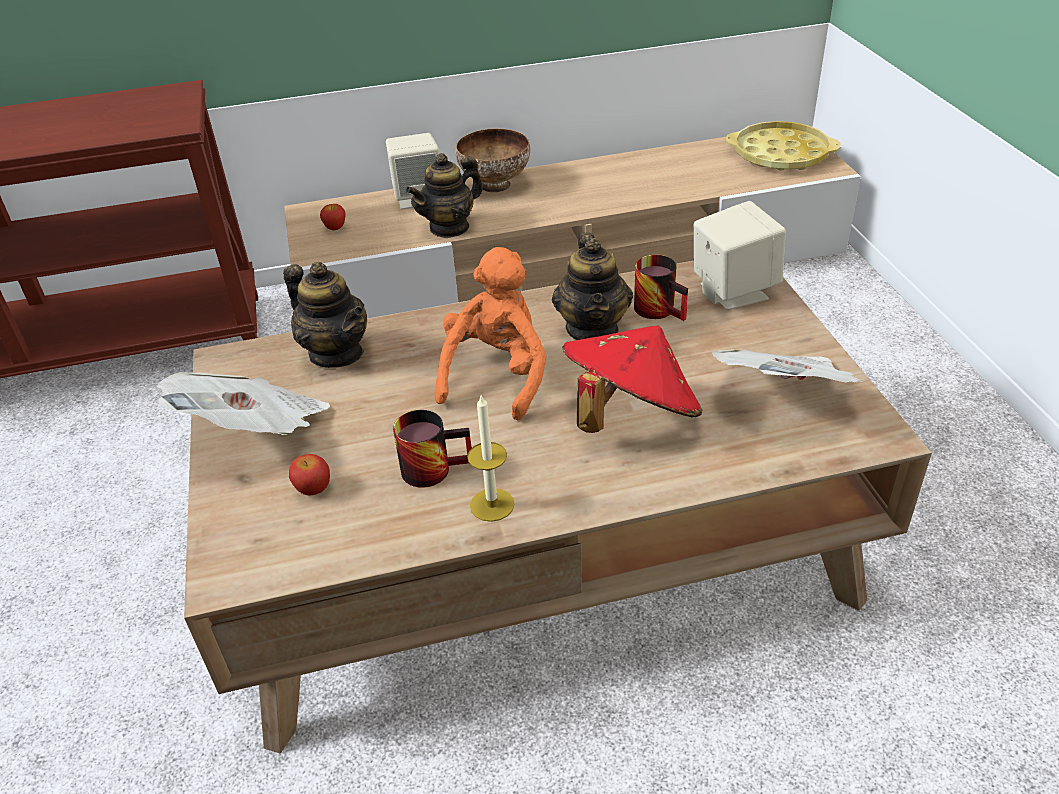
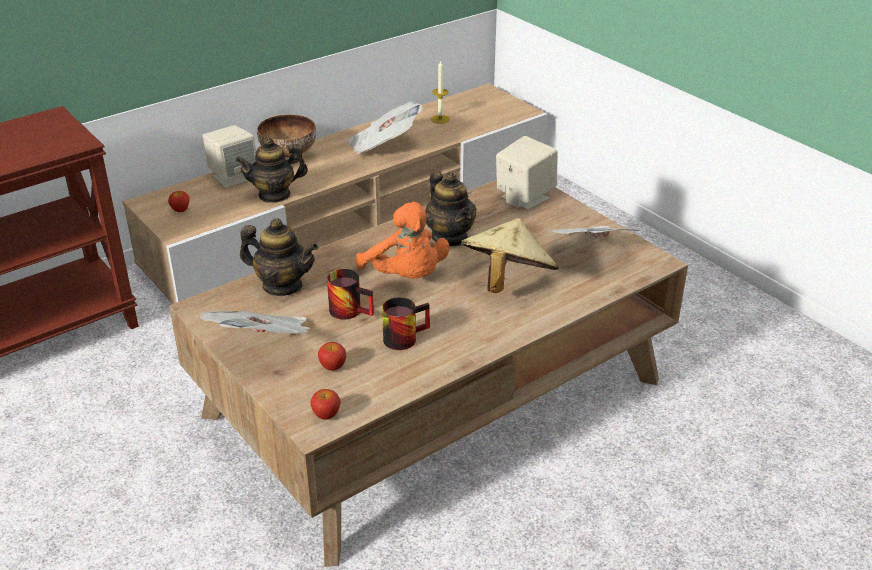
camera: 25 degrees left, 5 degrees down
(253, 562) = (326, 415): none -> apple
(449, 227) = (274, 195): teapot -> teapot turned 45 degrees clockwise
(492, 505) = (456, 348): candle -> candle (440, 119)
(497, 376) = (406, 277): orange plush toy -> orange plush toy turned 150 degrees clockwise
(618, 186) = (383, 146): none -> newspaper
(629, 415) = (507, 281): red hat -> beige hat
(662, 309) = (486, 216): mug -> mug (351, 310)
(780, 154) = (486, 106): yellow tray -> none

